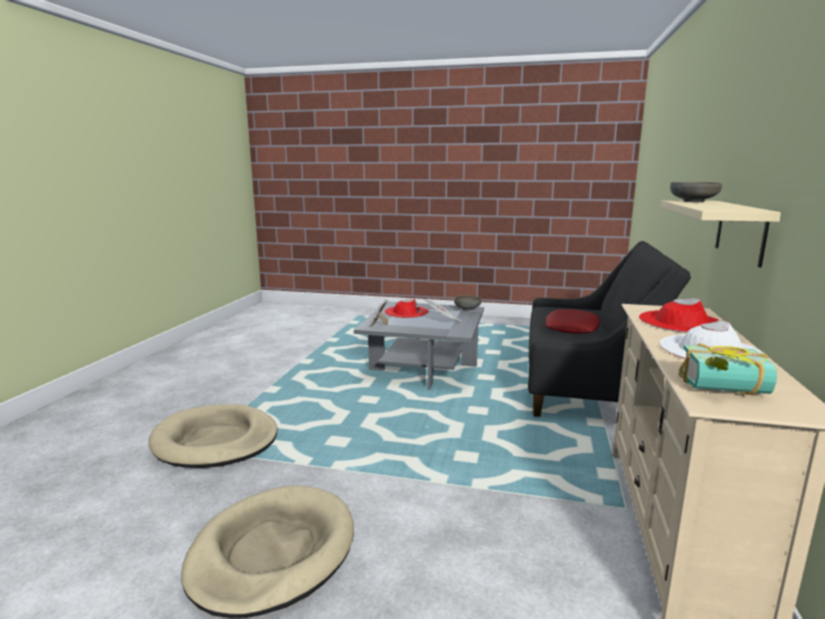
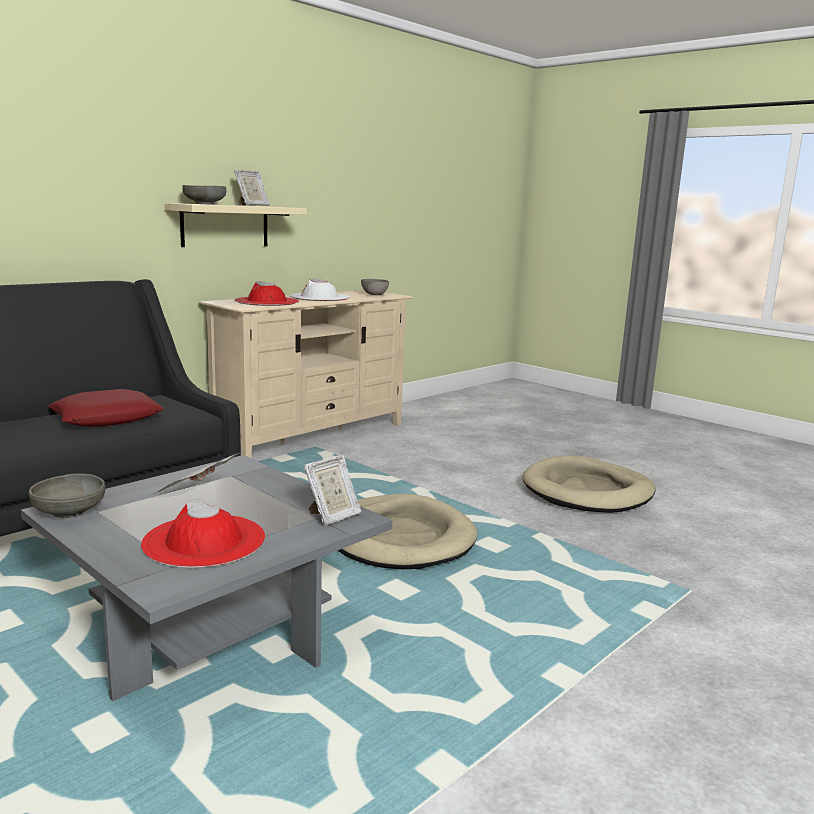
camera: 150 degrees left, 0 degrees up
(215, 441) = (660, 594): beige dog bed -> beige dog bed (397, 538)
(715, 206) = (252, 205): none -> picture frame
(725, 390) = (374, 295): book -> grey bowl

